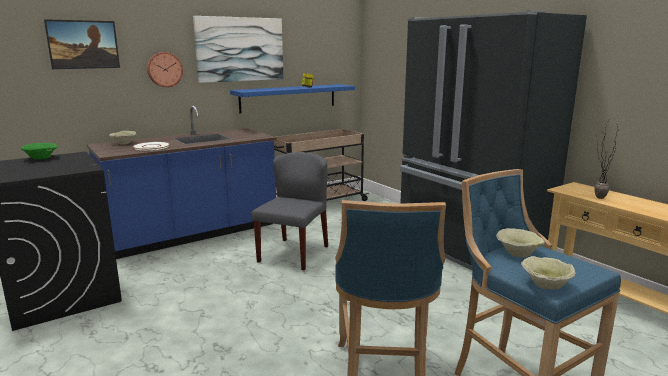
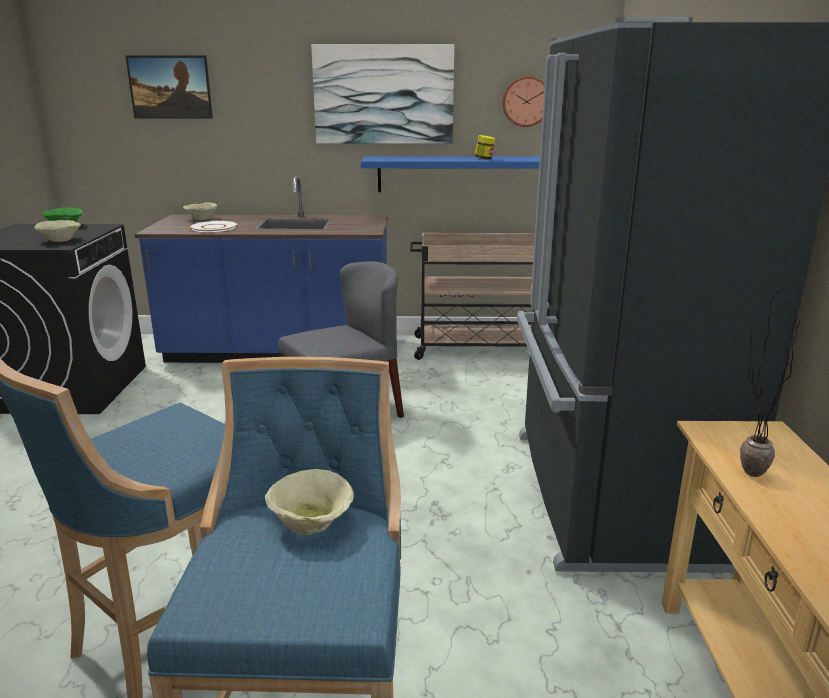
camera: 35 degrees right, 5 degrees up
(164, 69) = (270, 122): wall clock -> wall clock (526, 101)
(545, 285) = (208, 597): beige bowl -> beige bowl (61, 240)

